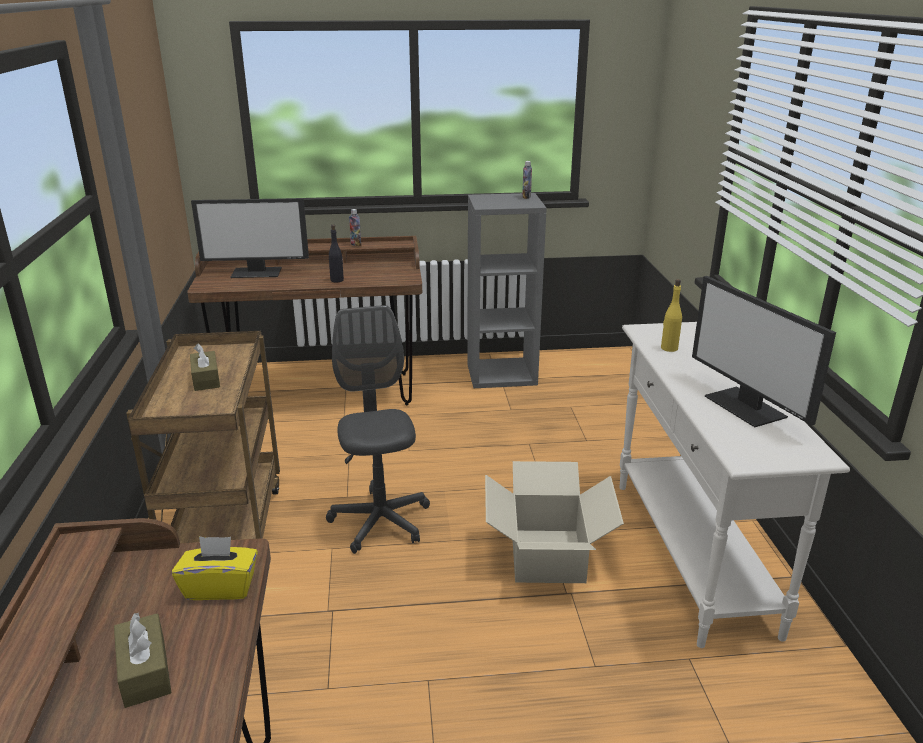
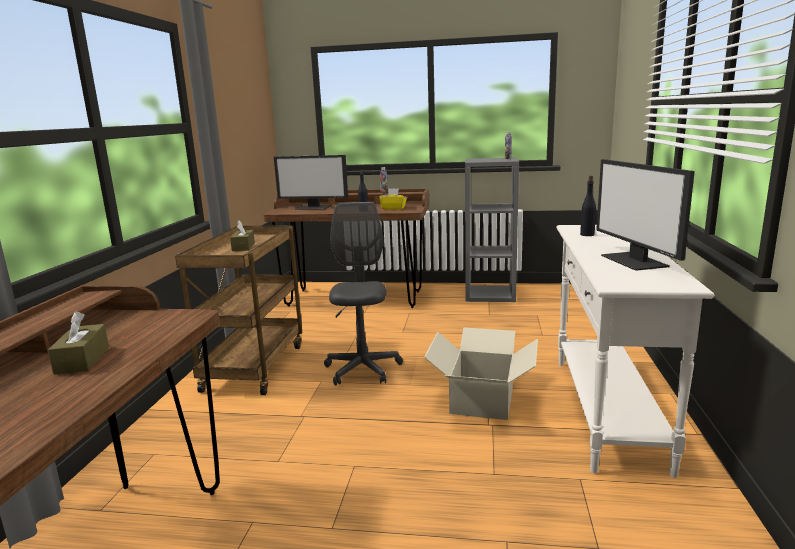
camera: 15 degrees right, 10 degrees down
(220, 587) = (167, 328): yellow tissue box -> yellow tissue box (393, 208)
(669, 348) = (587, 234): yellow bottle -> black bottle

